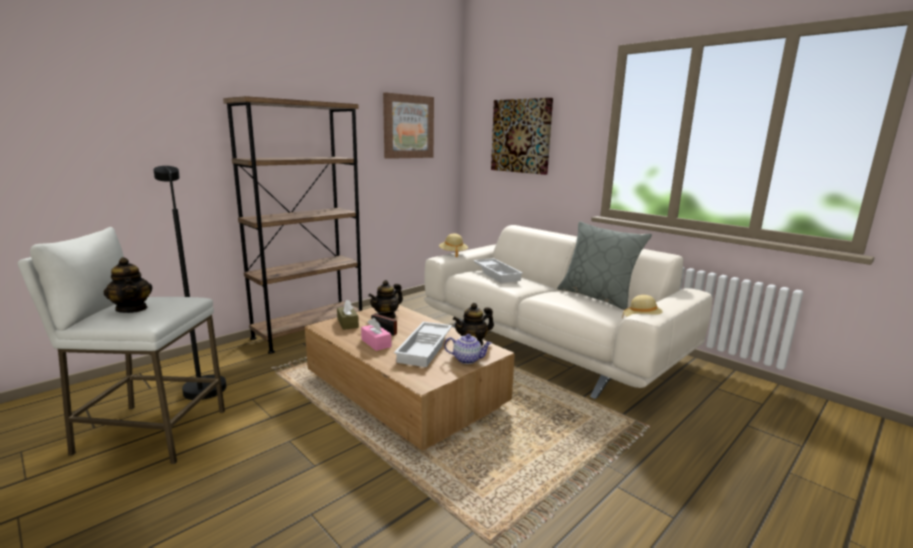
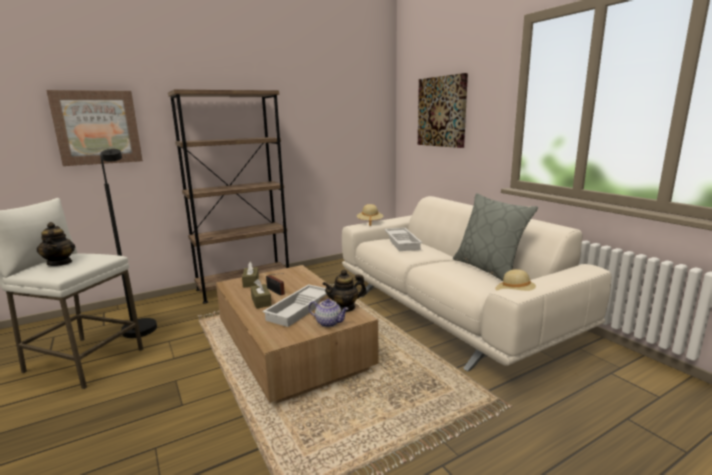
camera: 15 degrees right, 0 degrees up
(376, 343) = (261, 301): pink tissue box -> brown tissue box
(386, 316) = (287, 277): teapot -> none
(408, 127) = (340, 108): picture -> picture (97, 127)

